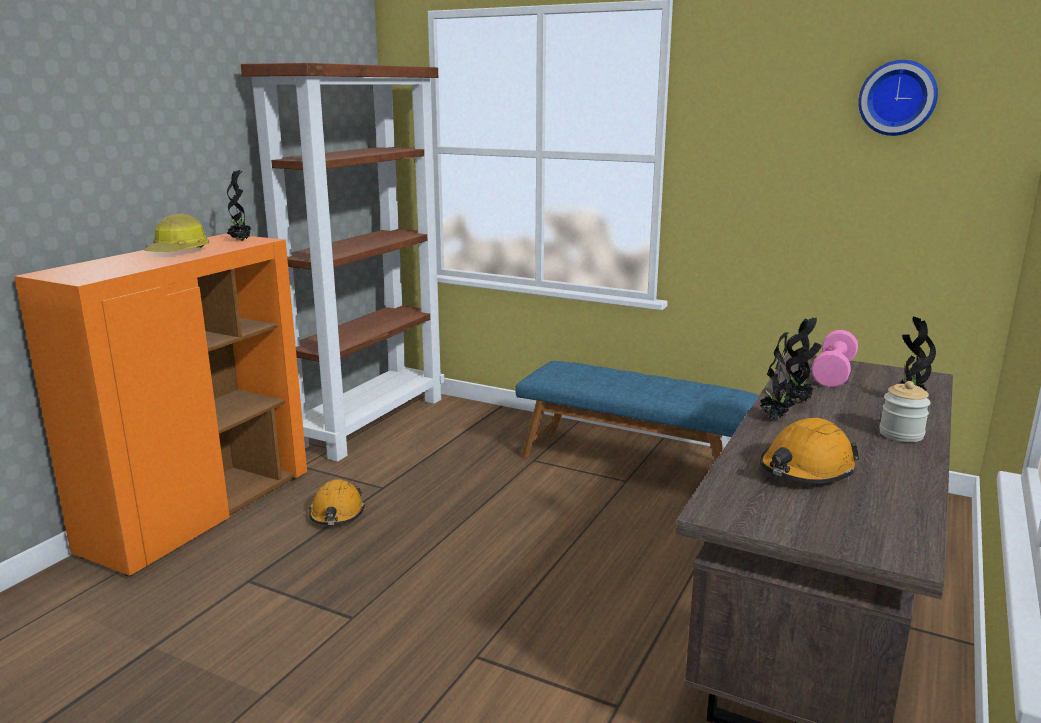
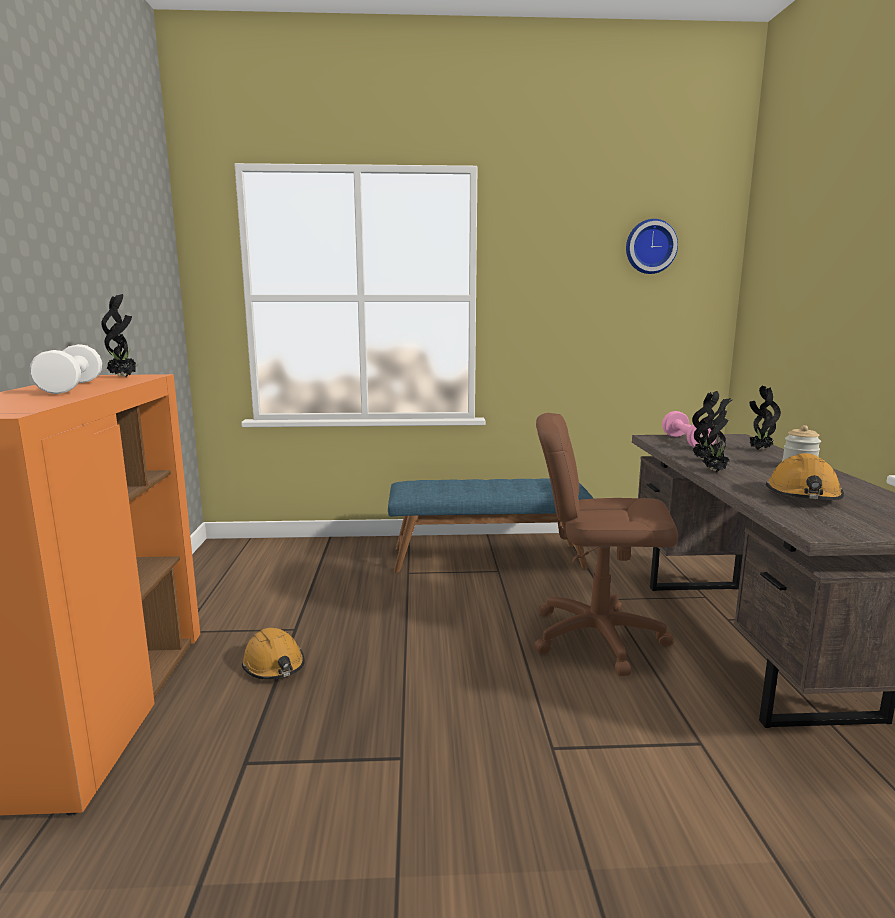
camera: 30 degrees left, 5 degrees down
(179, 252) = (71, 387): hard hat -> white dumbbell
(370, 421) = (215, 574): brown bookcase -> none
(645, 576) = (597, 637): none -> brown office chair

